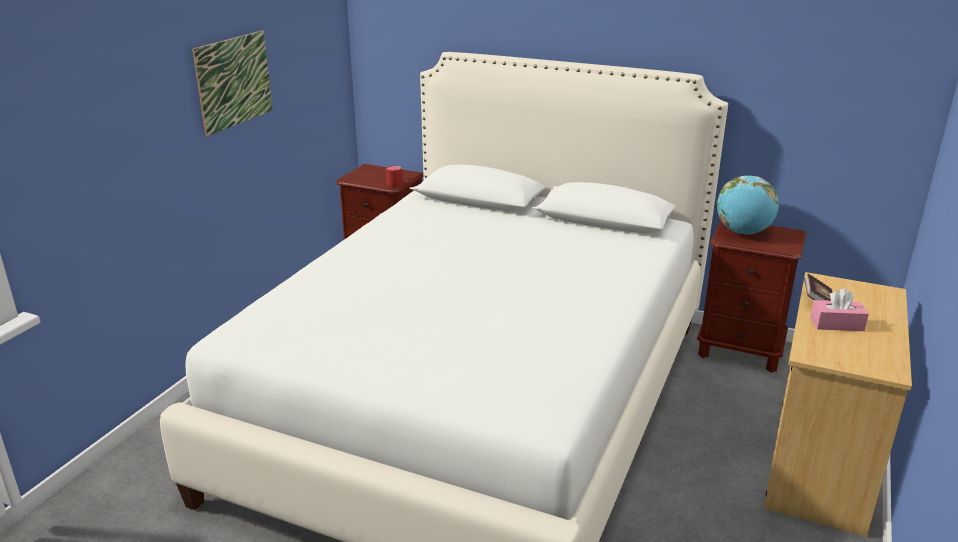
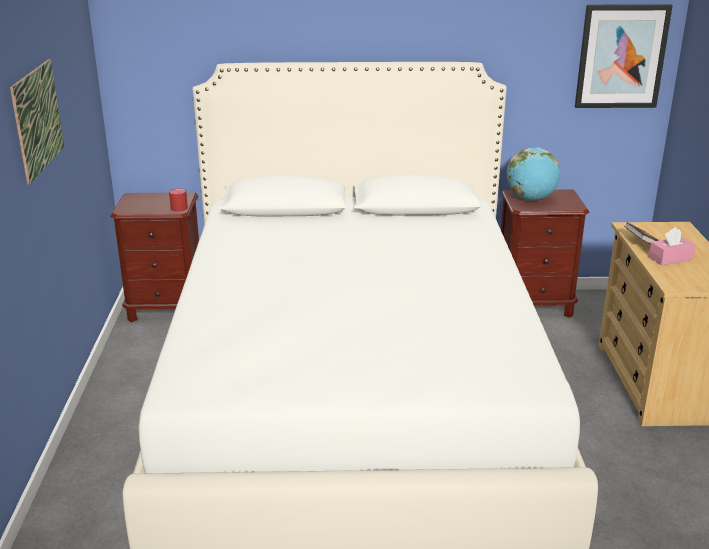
camera: 25 degrees left, 0 degrees up
(875, 85) = (621, 56): none -> picture

